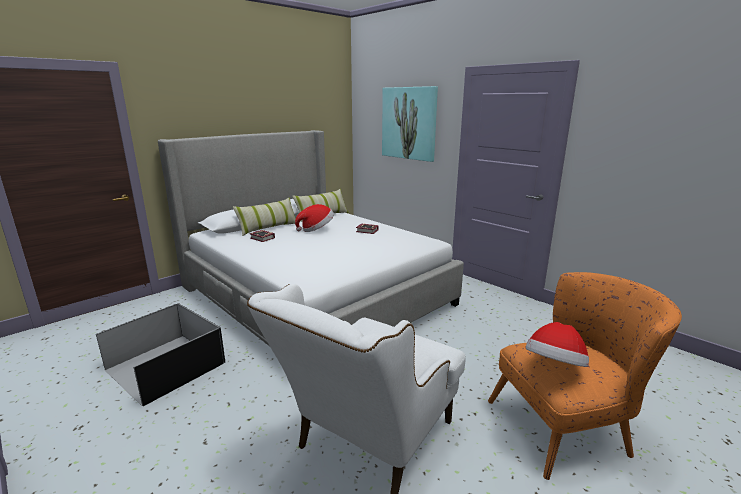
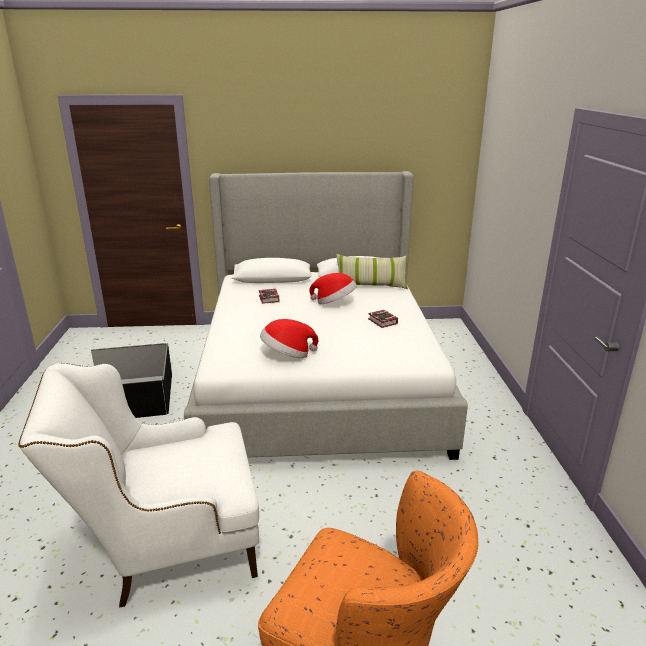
camera: 40 degrees right, 5 degrees up
(268, 228) = (294, 287): pillow -> none
(409, 123) = (518, 179): picture -> none
(554, 366) = (310, 575): hat -> hat (287, 355)

